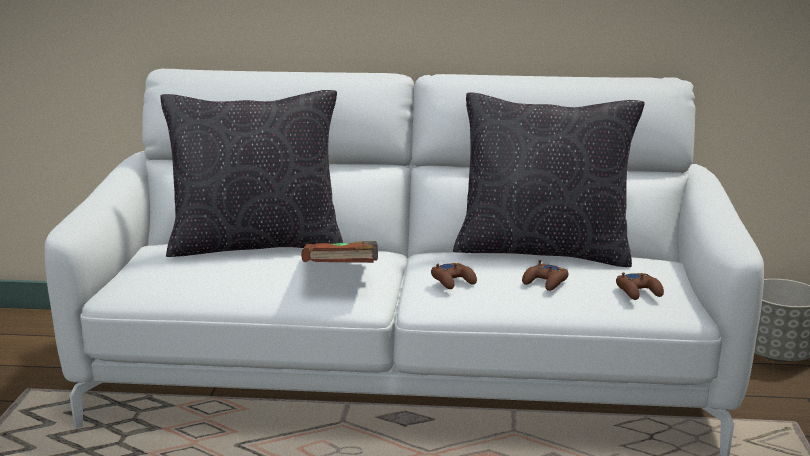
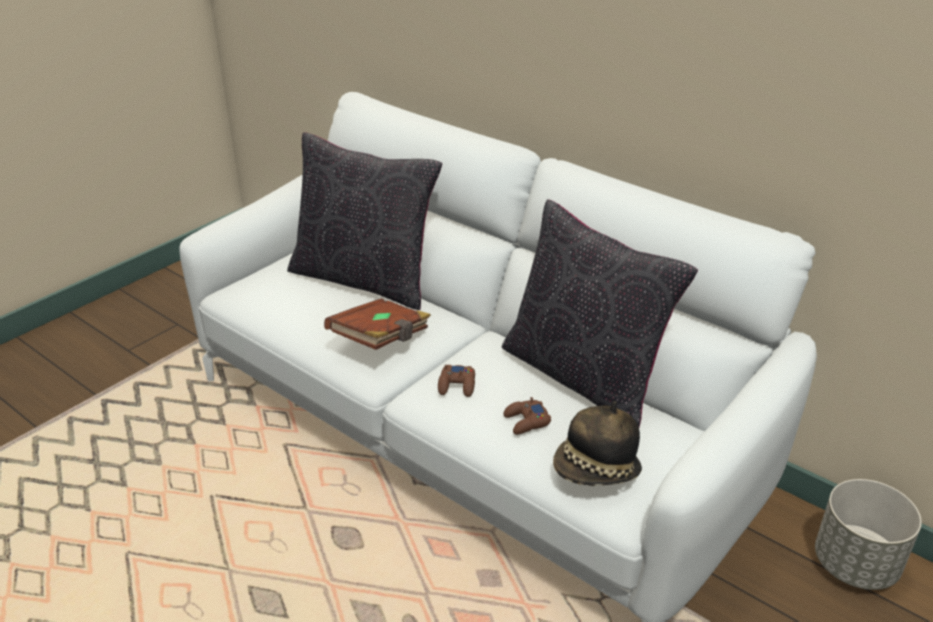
camera: 35 degrees right, 15 degrees up
(639, 291) = (596, 471): brown game controller -> hat

